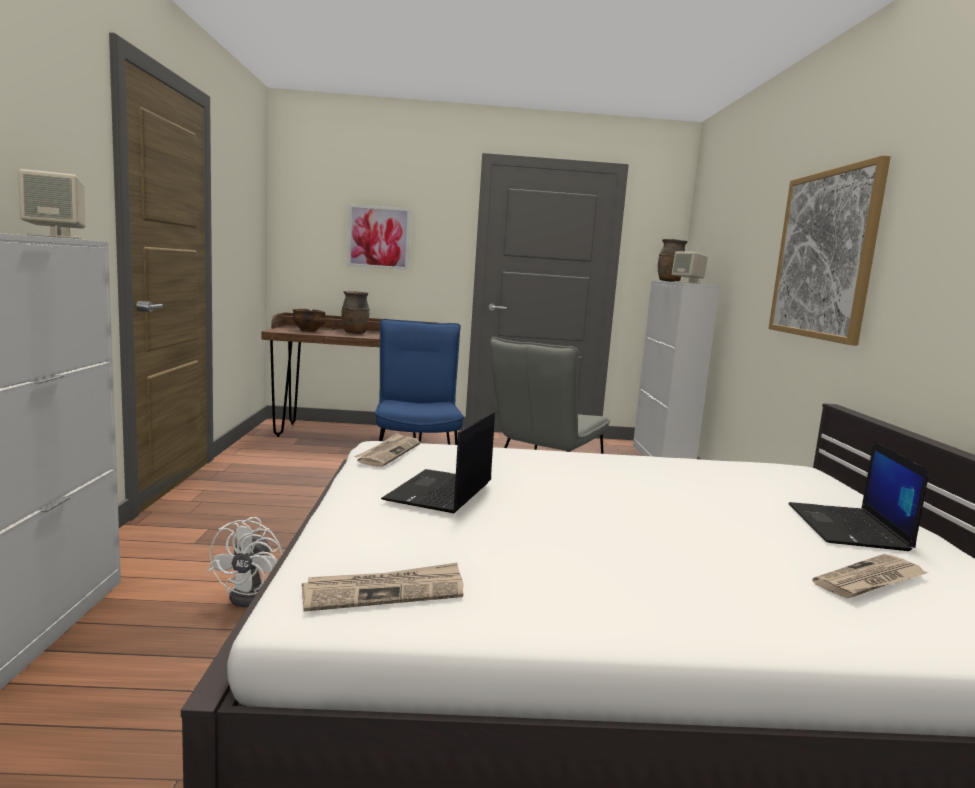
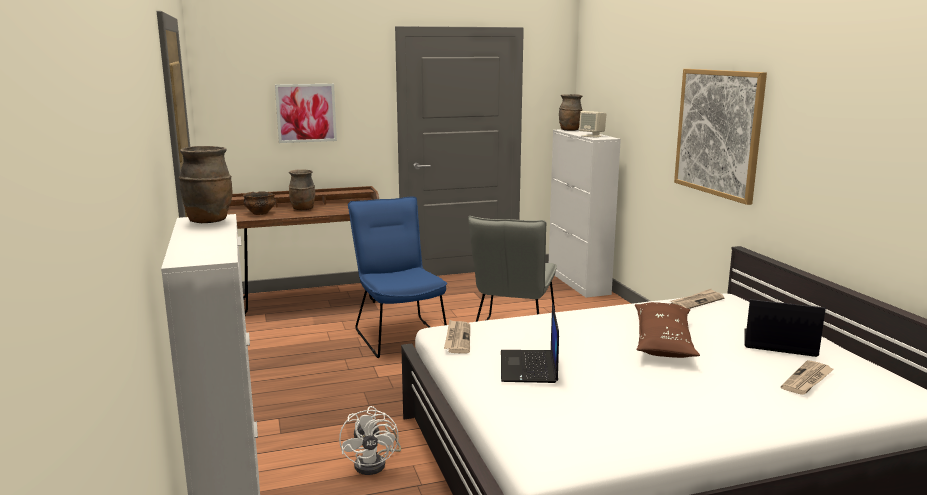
camera: 15 degrees left, 5 degrees up
(56, 237) = (209, 221): beige speaker -> brown vase
(385, 592) = (573, 446): newspaper -> newspaper (696, 301)
(665, 498) = (663, 342): none -> brown pillow
(849, 528) = (778, 343): laptop -> laptop turned 120 degrees clockwise

